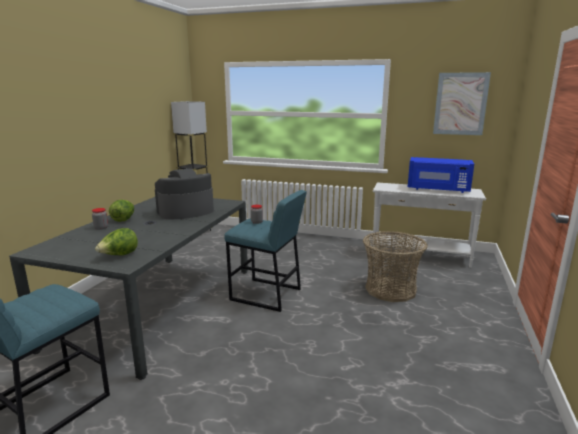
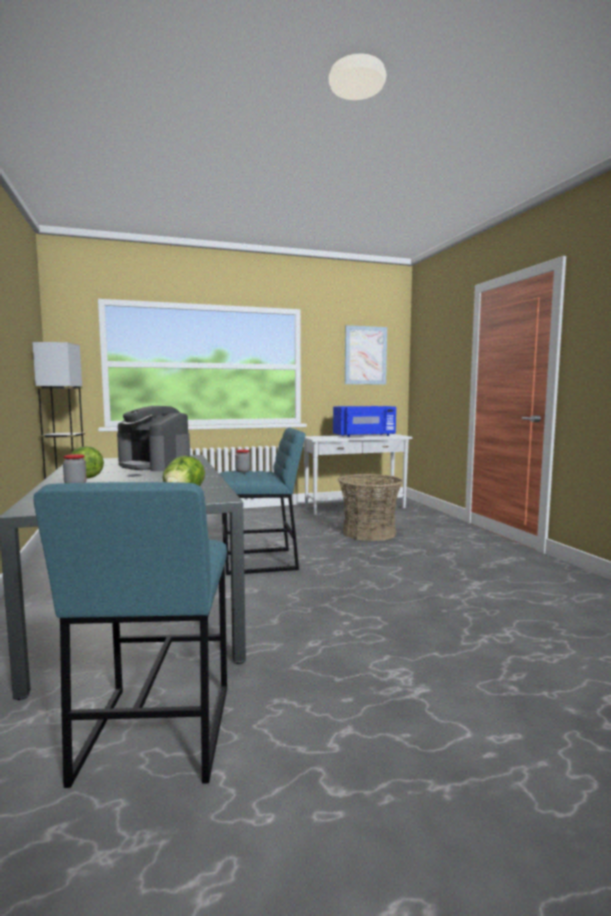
camera: 35 degrees left, 10 degrees down
(185, 212) = (155, 465): coffee machine -> coffee machine turned 75 degrees counterclockwise

